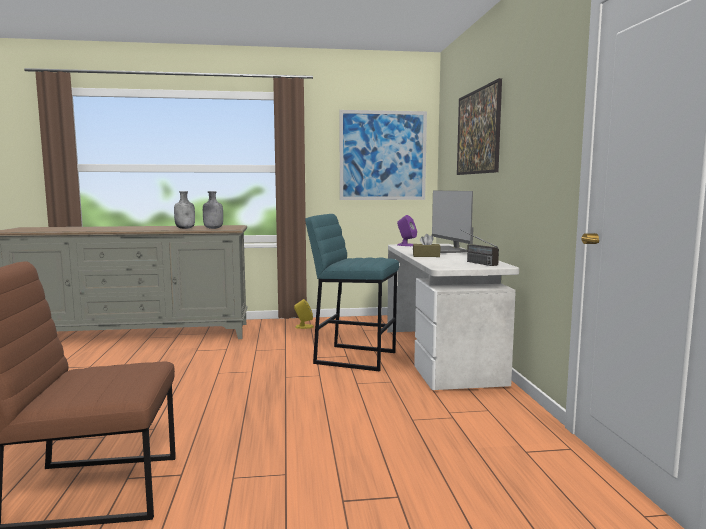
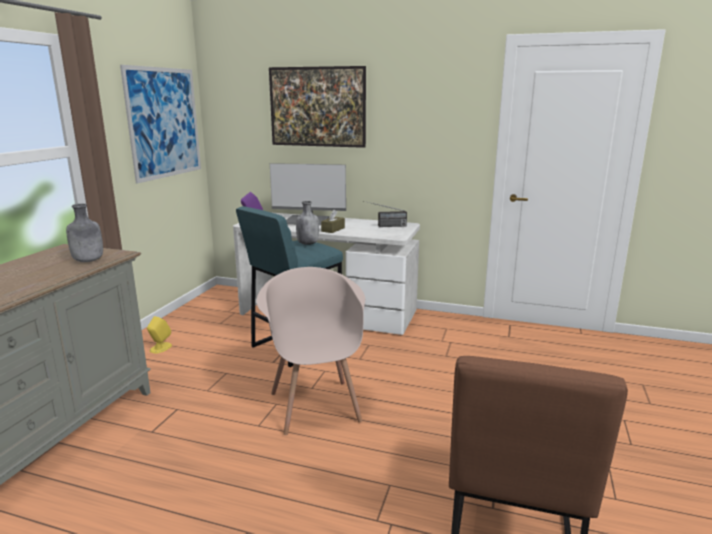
camera: 65 degrees left, 10 degrees up
(185, 228) = (49, 273): grey bottle -> grey bottle (308, 243)
(256, 383) = (315, 406): none -> beige chair

